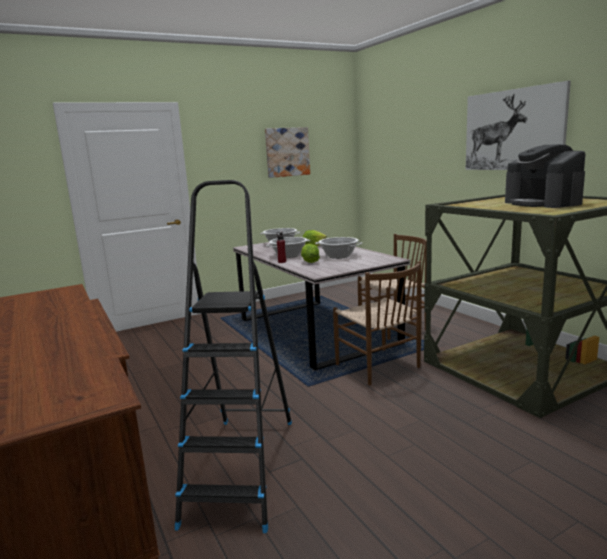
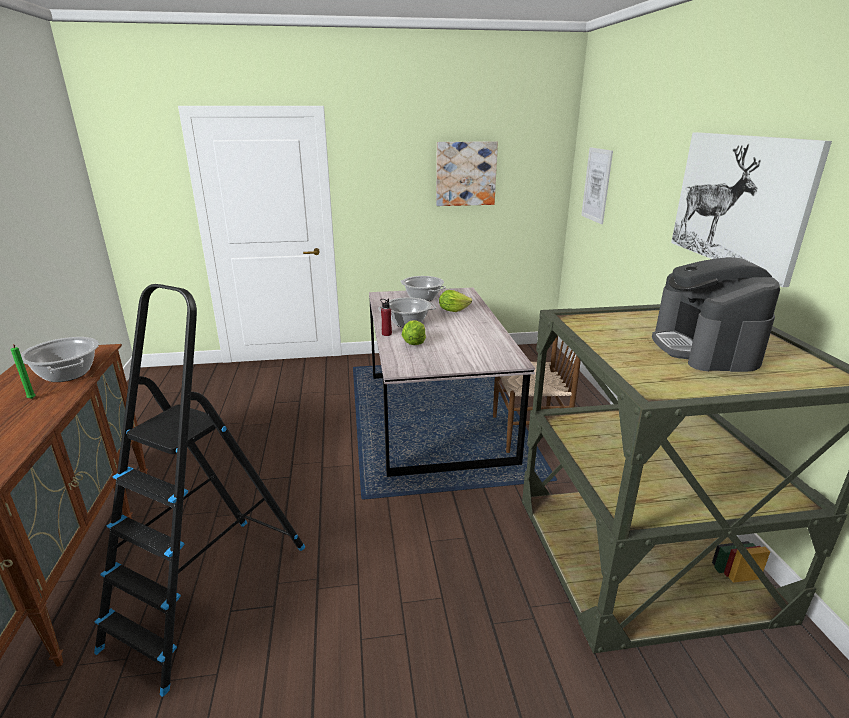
camera: 20 degrees right, 10 degrees up
(57, 316) = (32, 399): none -> green candle
(338, 256) = (458, 338): cooking pot -> cooking pot (67, 374)
(379, 368) = (461, 495): brown chair -> none
(385, 150) = (596, 185): none -> picture

